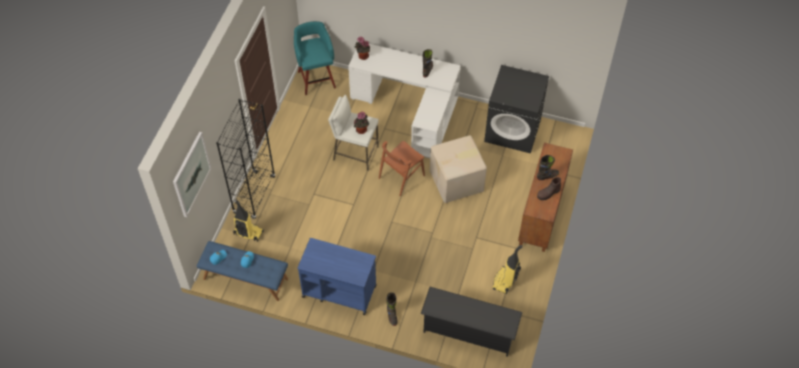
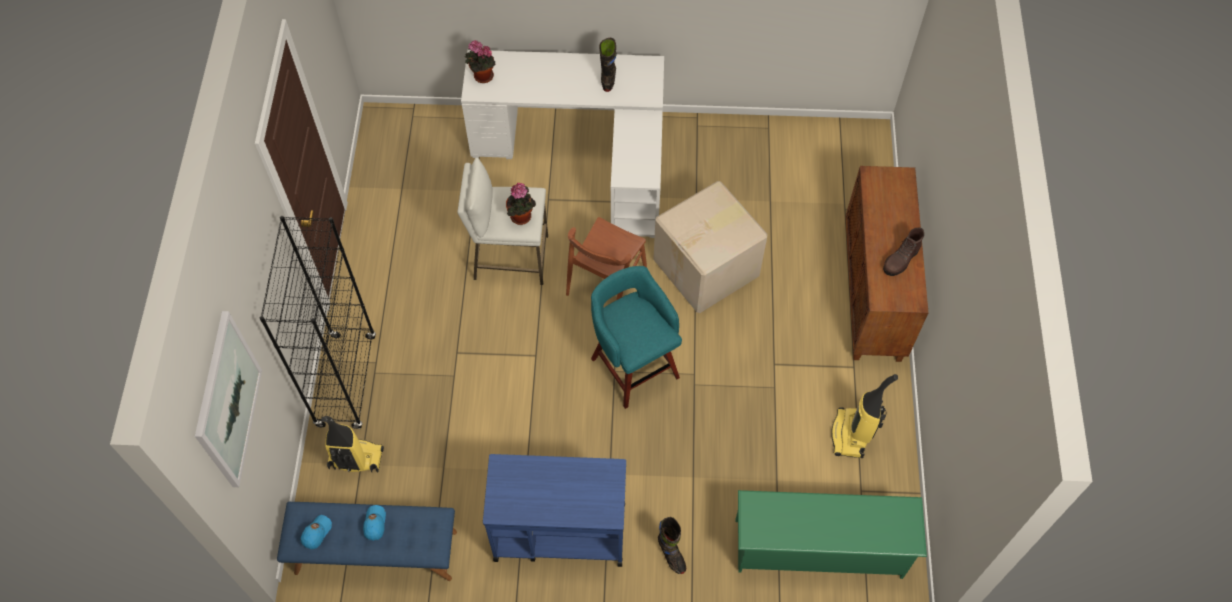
camera: 15 degrees left, 5 degrees up
(316, 78) = (398, 134): turquoise stool -> turquoise stool (633, 365)
(468, 332) = (819, 549): black shoe rack -> green shoe rack
(513, 130) = (774, 152): black washing machine -> none
(547, 176) = (888, 228): black boot -> none

